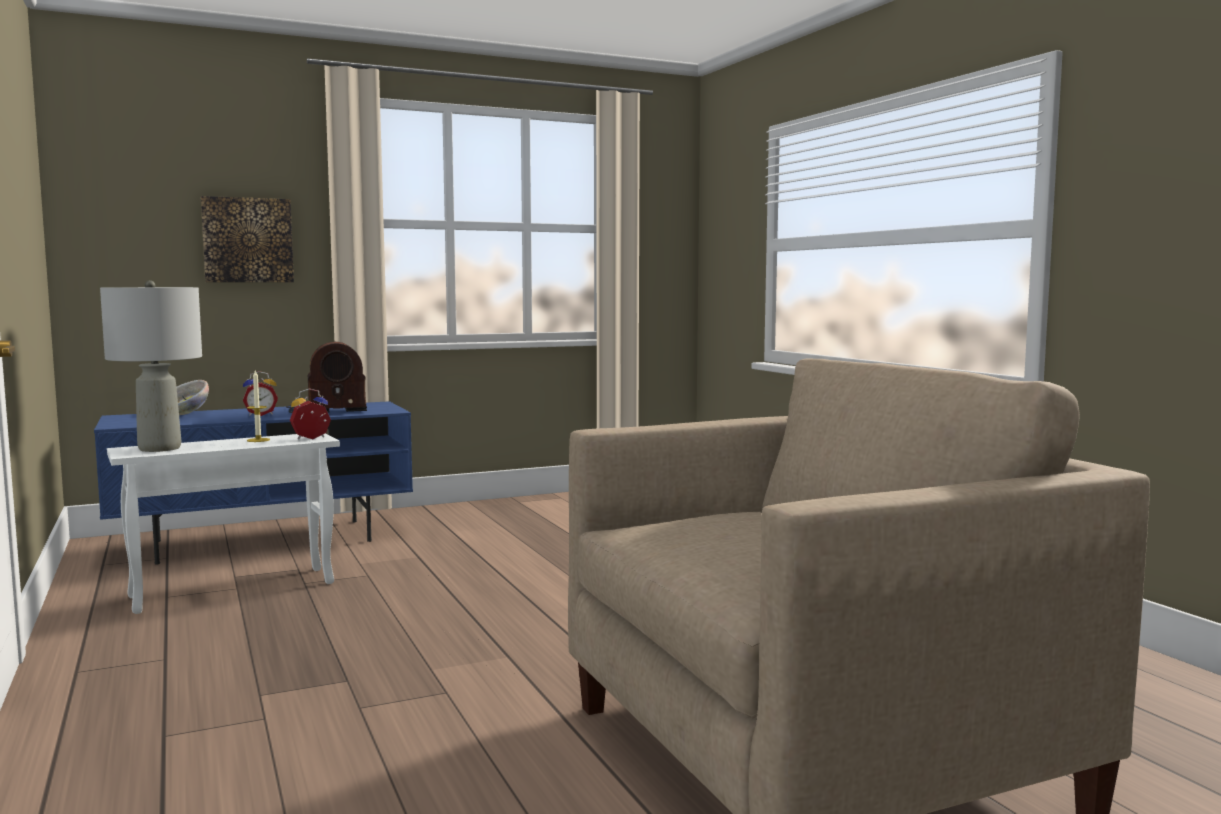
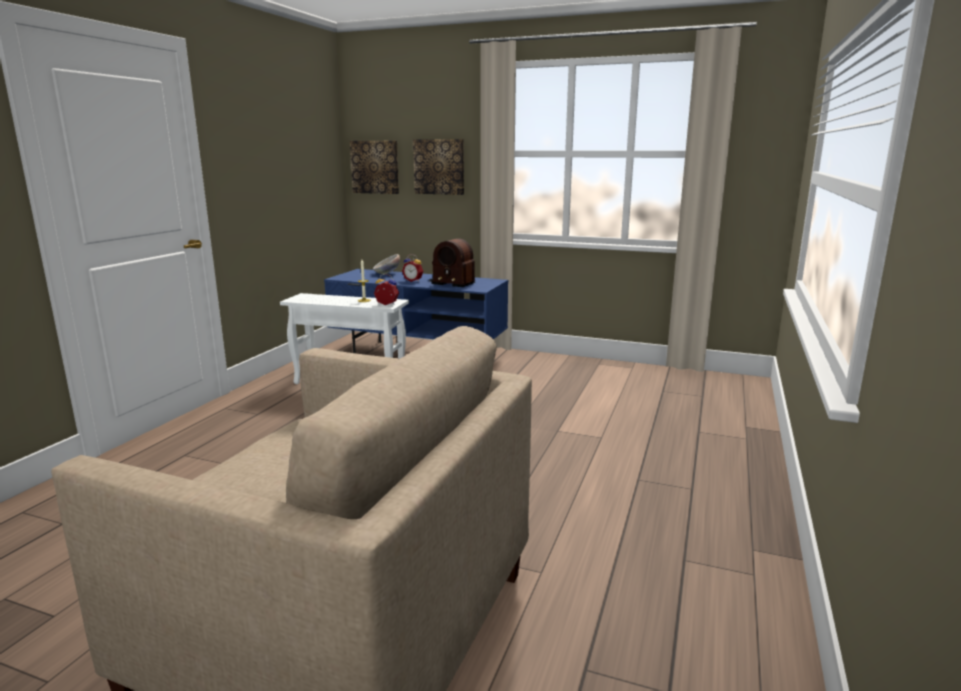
camera: 45 degrees right, 10 degrees up
(119, 239) = (375, 167): none -> picture
(159, 448) = (313, 298): grey table lamp -> none

